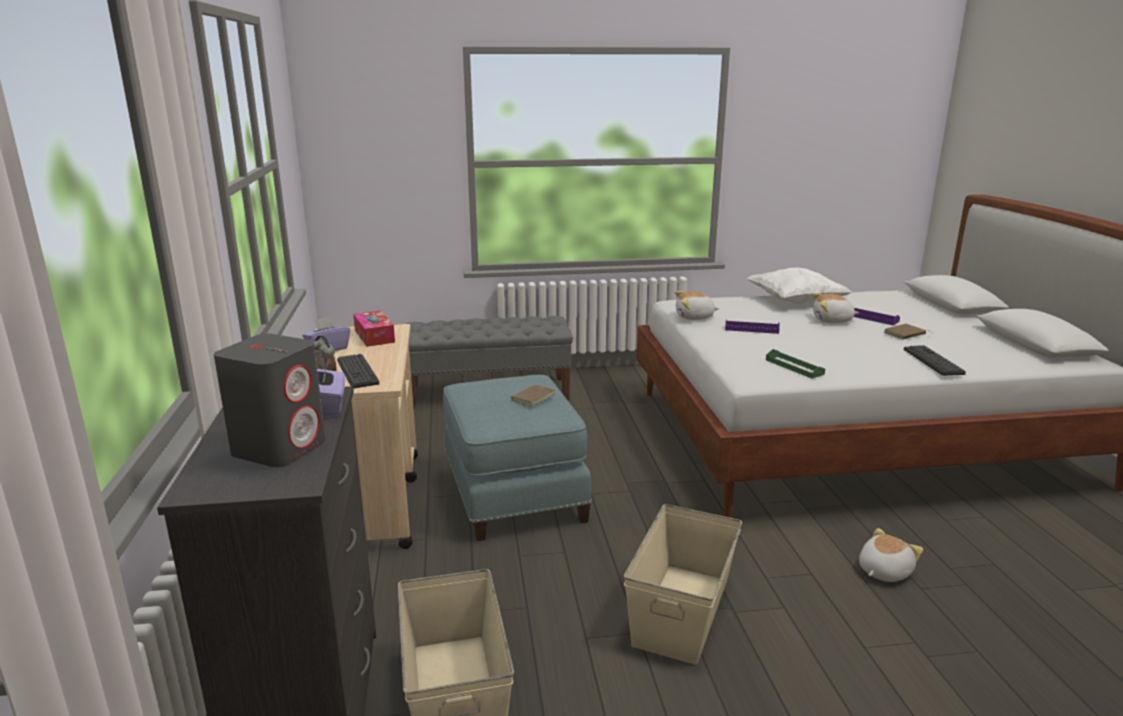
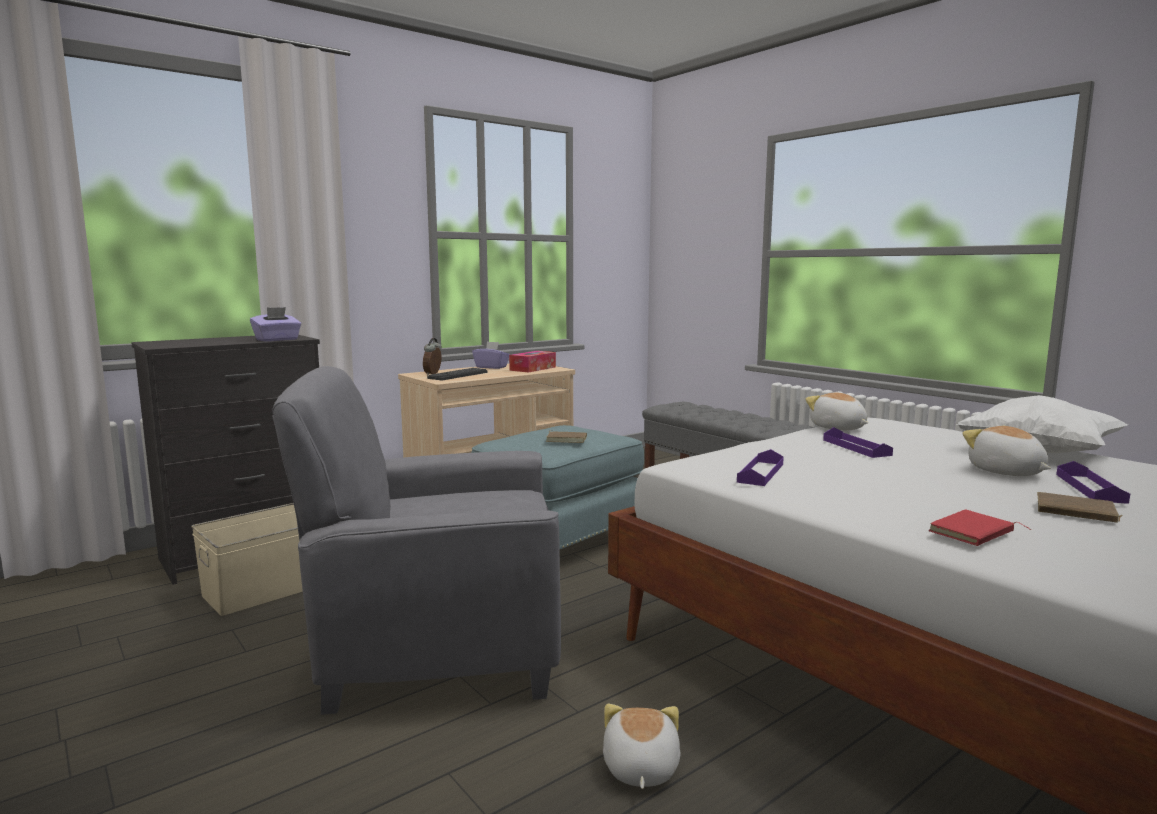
camera: 60 degrees right, 10 degrees down
(280, 448) = (210, 342): grey speaker -> none
(680, 611) = (438, 646): beige storage box -> grey armchair
(794, 367) = (760, 473): green tray -> purple tray
(883, 571) = (639, 768): plush toy -> plush toy turned 105 degrees counterclockwise
(933, 361) = (973, 533): keyboard -> red book

